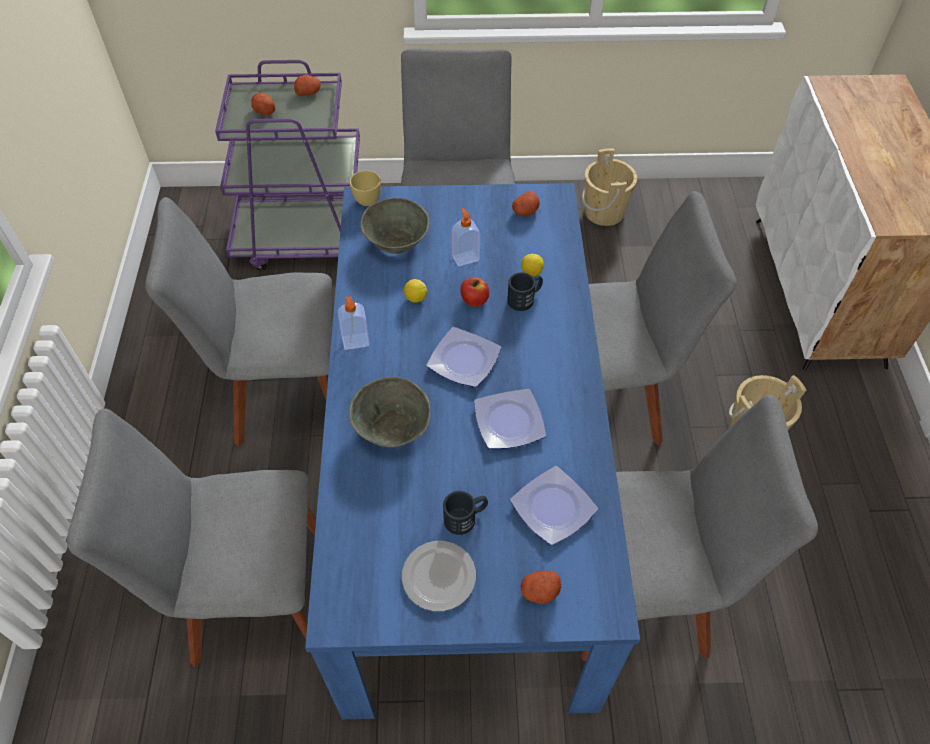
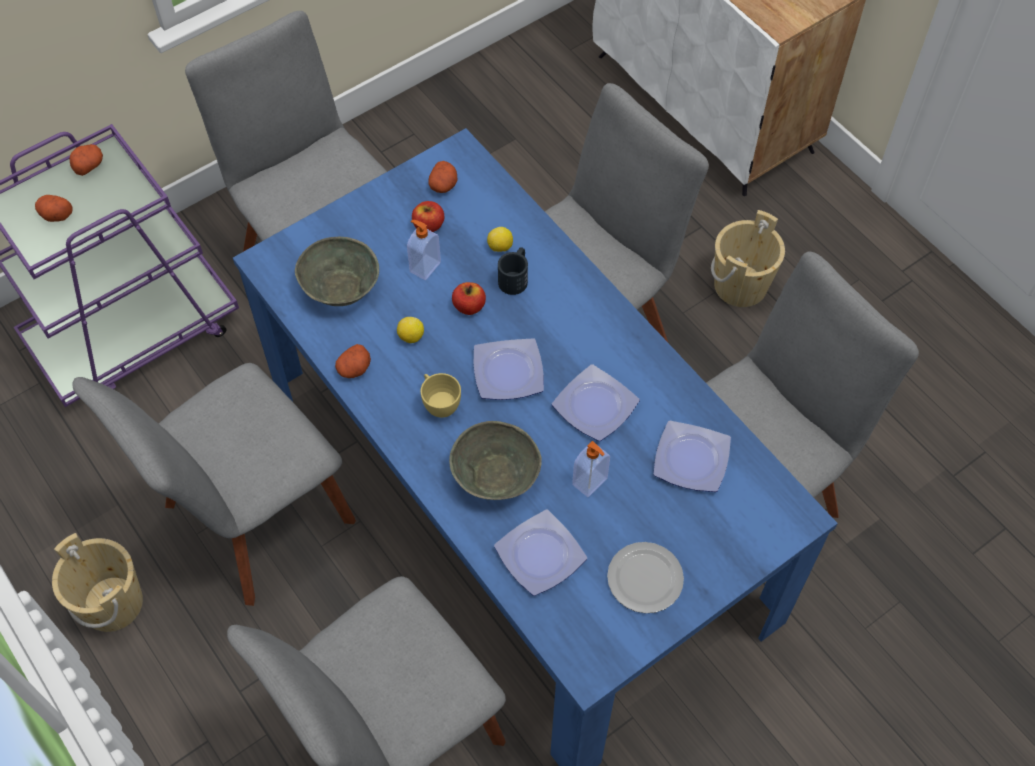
camera: 35 degrees left, 5 degrees up
(356, 342) = (391, 415): soap dispenser -> soap dispenser (590, 482)
(367, 197) = (269, 256): yellow cup -> yellow cup (439, 403)
(373, 504) = (538, 555): none -> plate
(466, 517) = (626, 514): black mug -> none
(492, 232) = (428, 225): none -> apple
(539, 592) = (734, 537): potato -> potato (354, 369)
(604, 212) = (440, 125): beige bucket -> beige bucket (112, 603)

